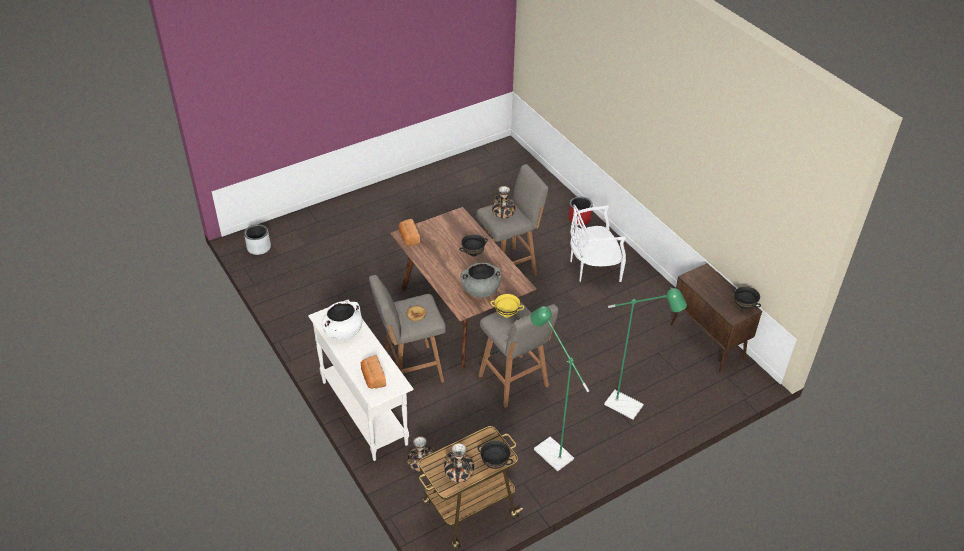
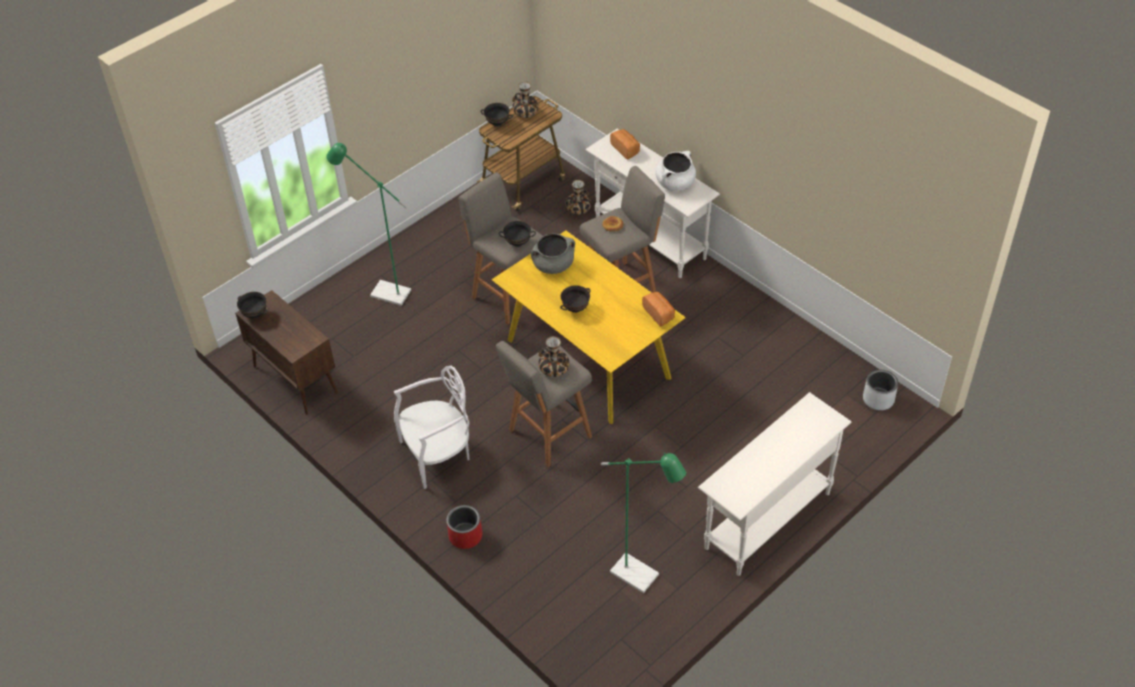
camera: 170 degrees right, 5 degrees up
(380, 195) = (767, 520): none -> white console table
(460, 314) = (589, 358): brown dining table -> yellow dining table
(507, 313) = (517, 243): yellow bowl -> black bowl
(548, 450) = (462, 240): green floor lamp -> green floor lamp (641, 577)

